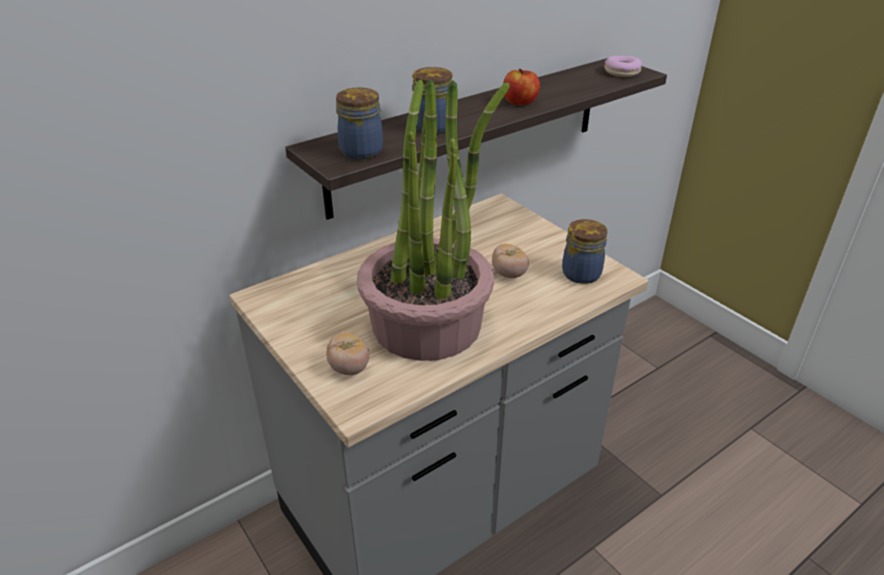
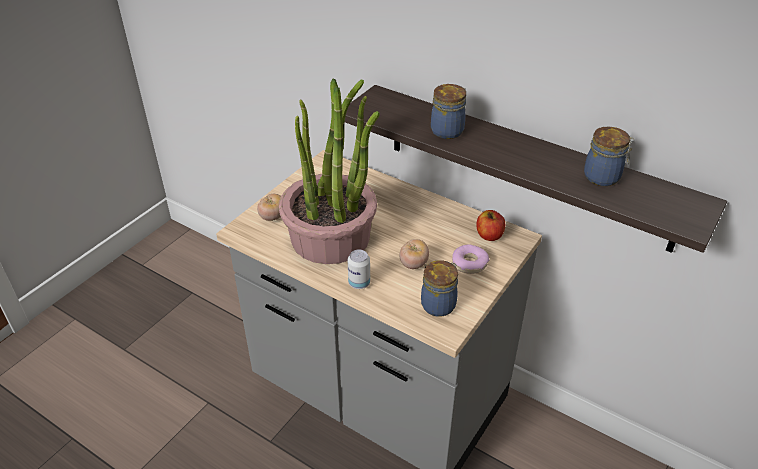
camera: 70 degrees right, 5 degrees up
(362, 150) = (386, 113): jar -> jar (603, 177)
(520, 102) = (534, 162): apple -> apple (489, 235)
(524, 319) = (359, 283): none -> can
(622, 72) = (677, 211): donut -> donut (469, 263)

